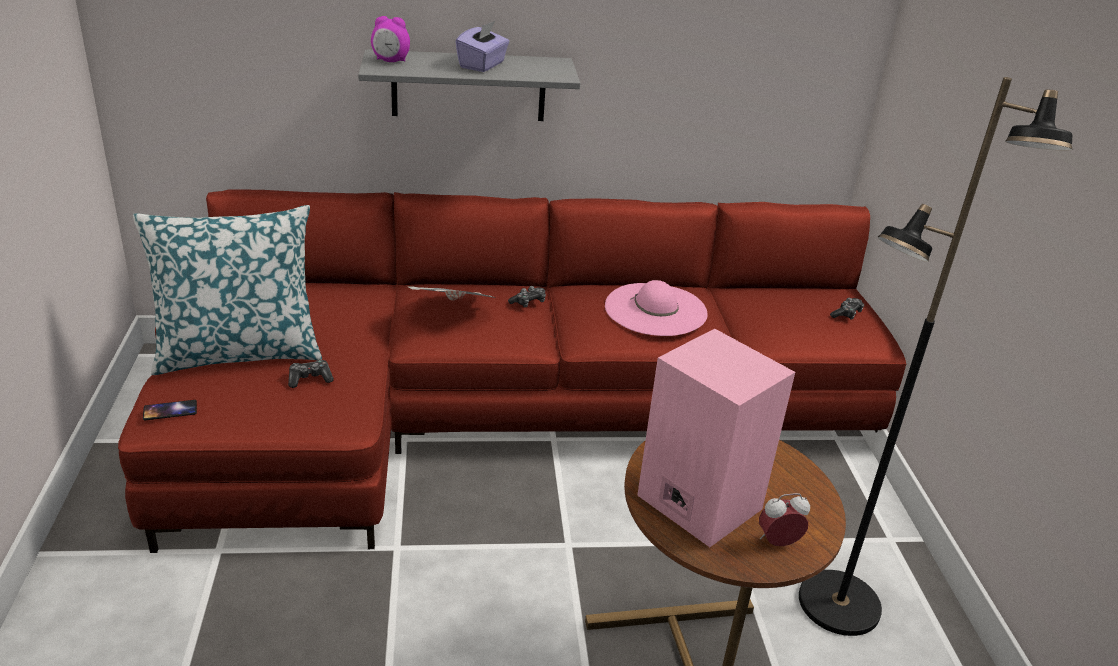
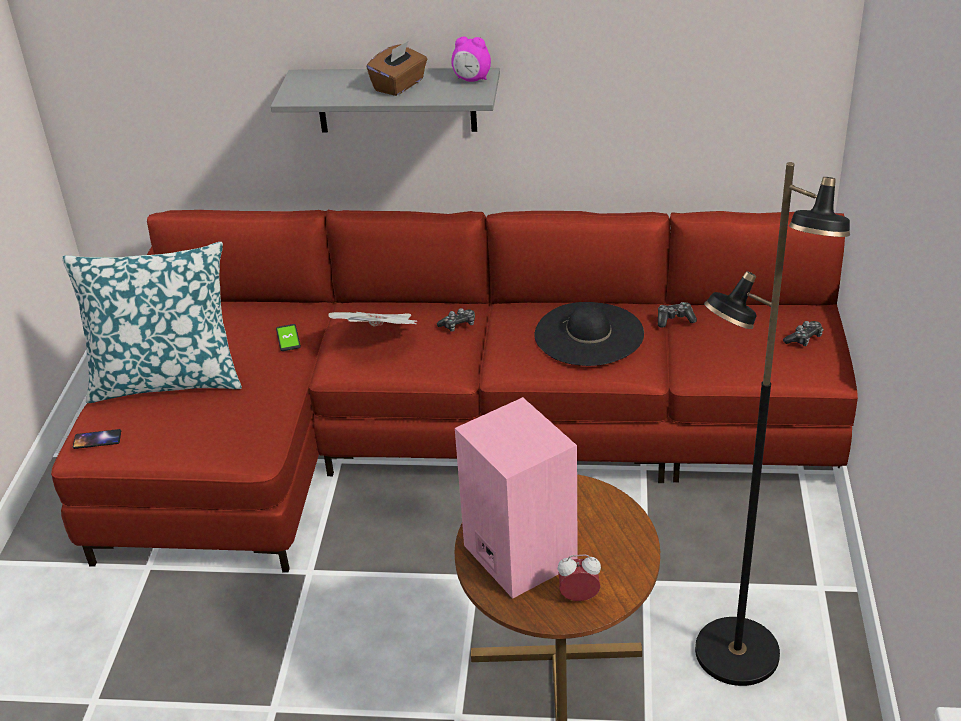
camera: 15 degrees right, 5 degrees up
(310, 379) = (226, 409): game controller -> game controller (674, 319)
(360, 314) = (288, 338): none -> phone
(391, 61) = (308, 86): alarm clock -> alarm clock (472, 80)
(482, 65) = (399, 85): purple tissue box -> brown tissue box
(656, 309) = (589, 334): pink hat -> black hat

